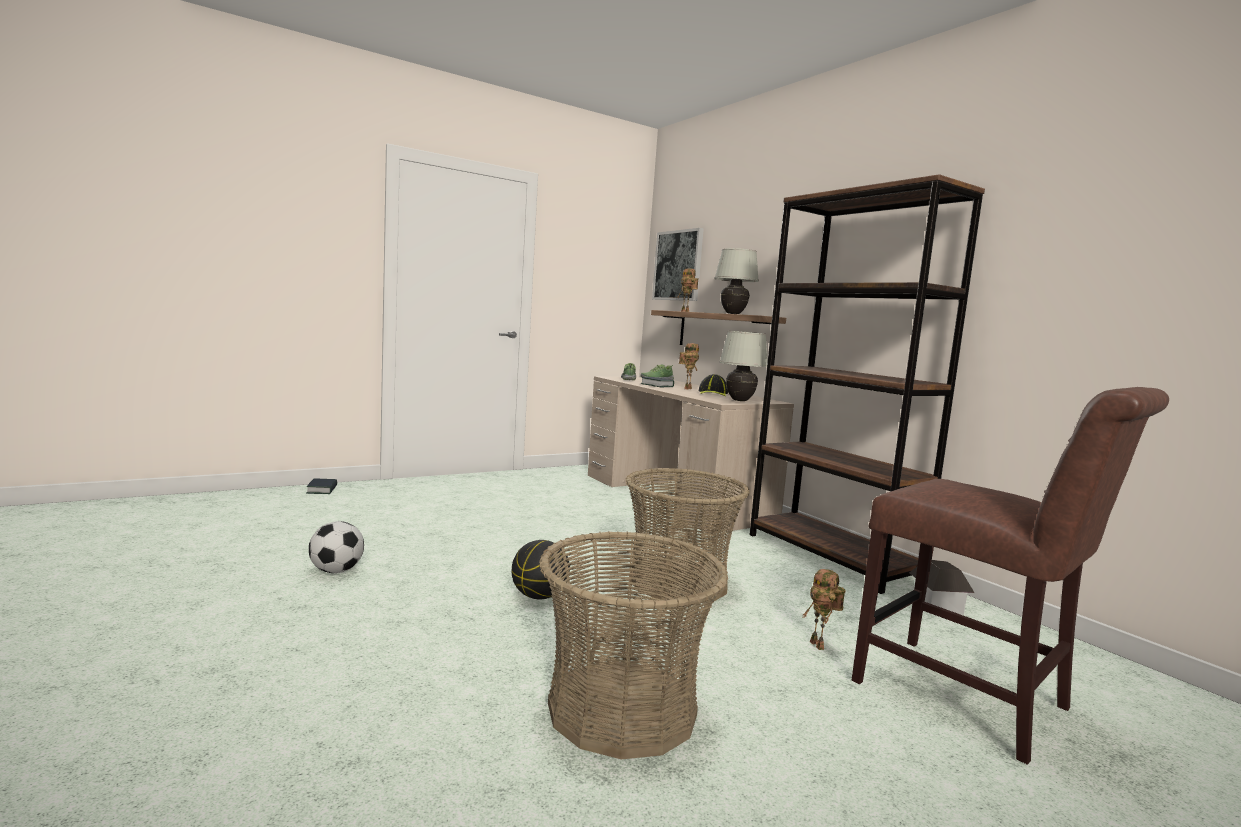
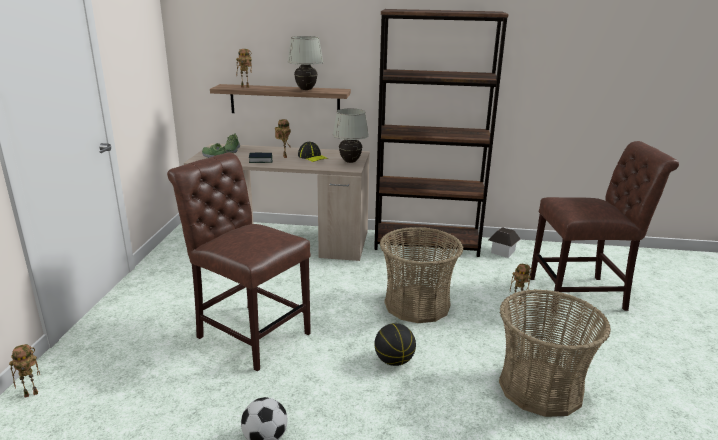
camera: 50 degrees left, 15 degrees up
(322, 490) = (32, 393): book -> toy robot
(490, 525) = (249, 332): none -> brown chair
(678, 265) = (214, 41): picture -> none

